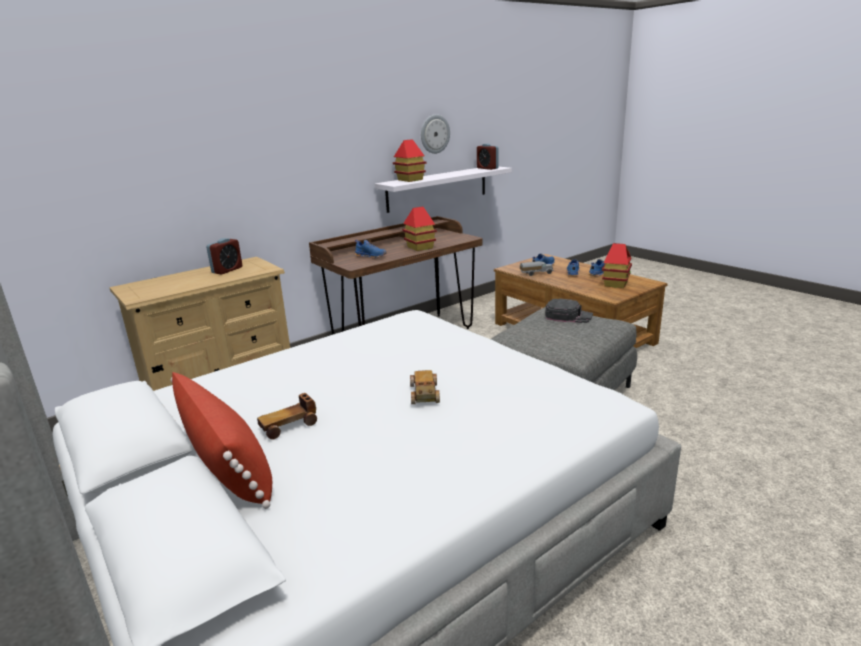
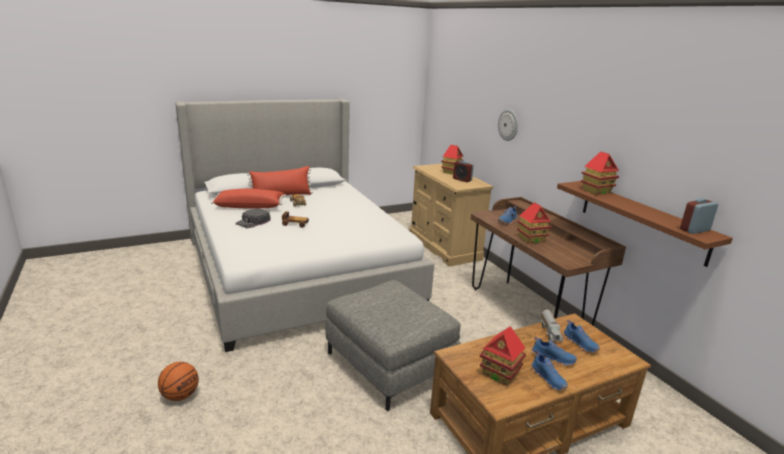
camera: 100 degrees right, 0 degrees up
(179, 278) = (451, 172): none -> toy house
(333, 486) = (250, 206): none -> red pillow
(434, 134) = (655, 161): wall clock -> wall clock (508, 125)
(437, 188) = (641, 220): white shelf -> brown shelf
(568, 316) = (414, 315): black cap -> black cap (253, 222)
(780, 532) = (180, 396): none -> basketball

